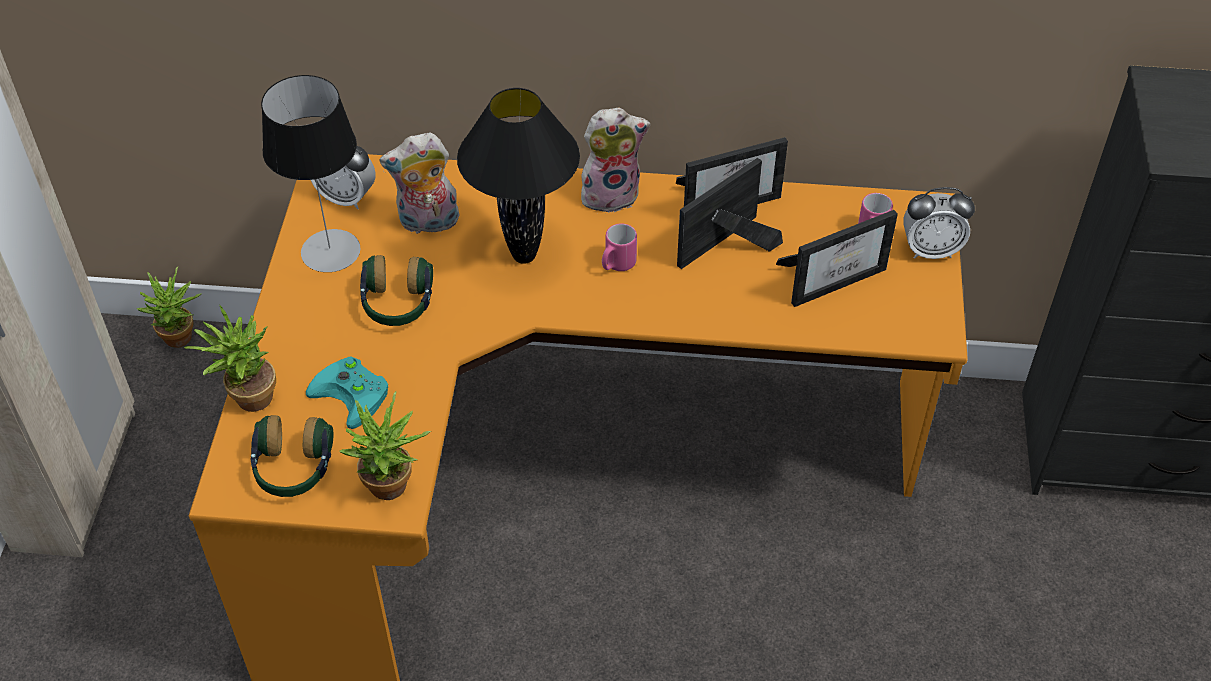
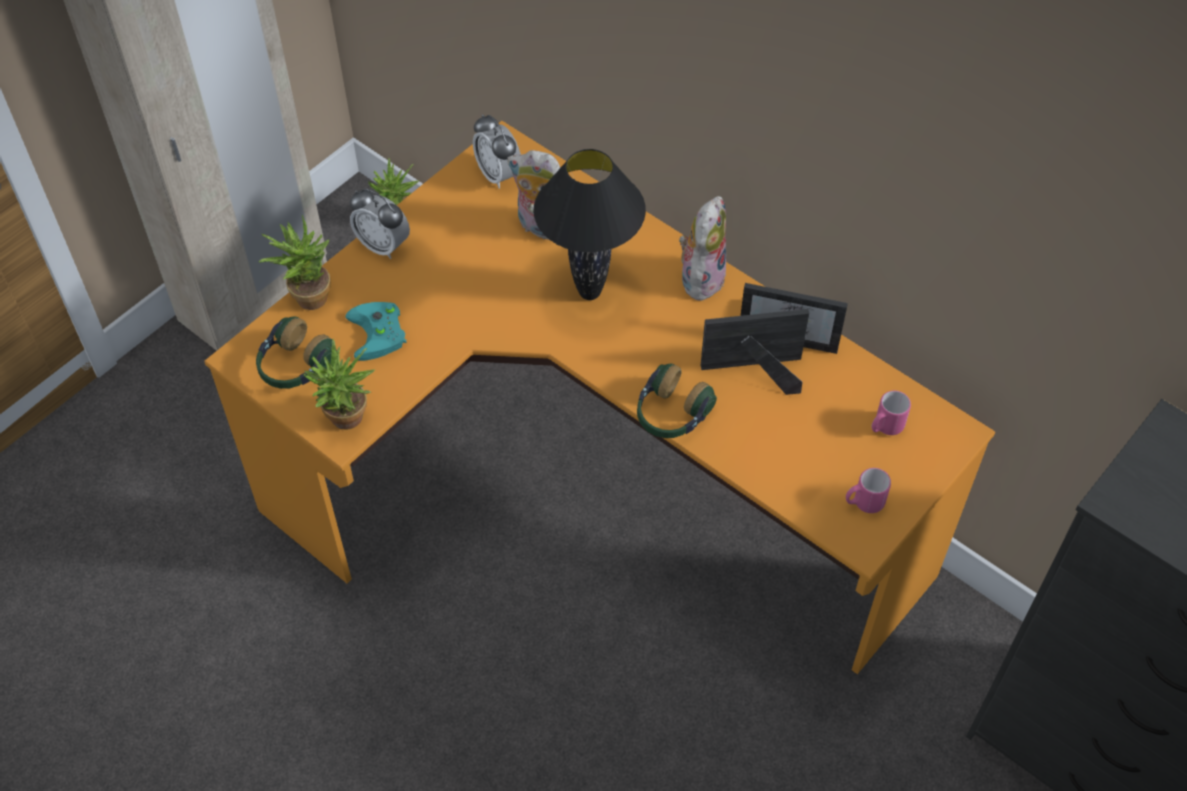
camera: 35 degrees right, 5 degrees up
(330, 251) = (452, 212): table lamp -> none
(397, 304) = (465, 281): headphones -> headphones (671, 415)
(611, 194) = (700, 277): plush toy -> plush toy turned 90 degrees counterclockwise
(617, 265) = (654, 339): pink mug -> pink mug (863, 503)
(834, 278) = (820, 447): picture frame -> none
(930, 250) = (925, 469): alarm clock -> alarm clock (383, 245)

